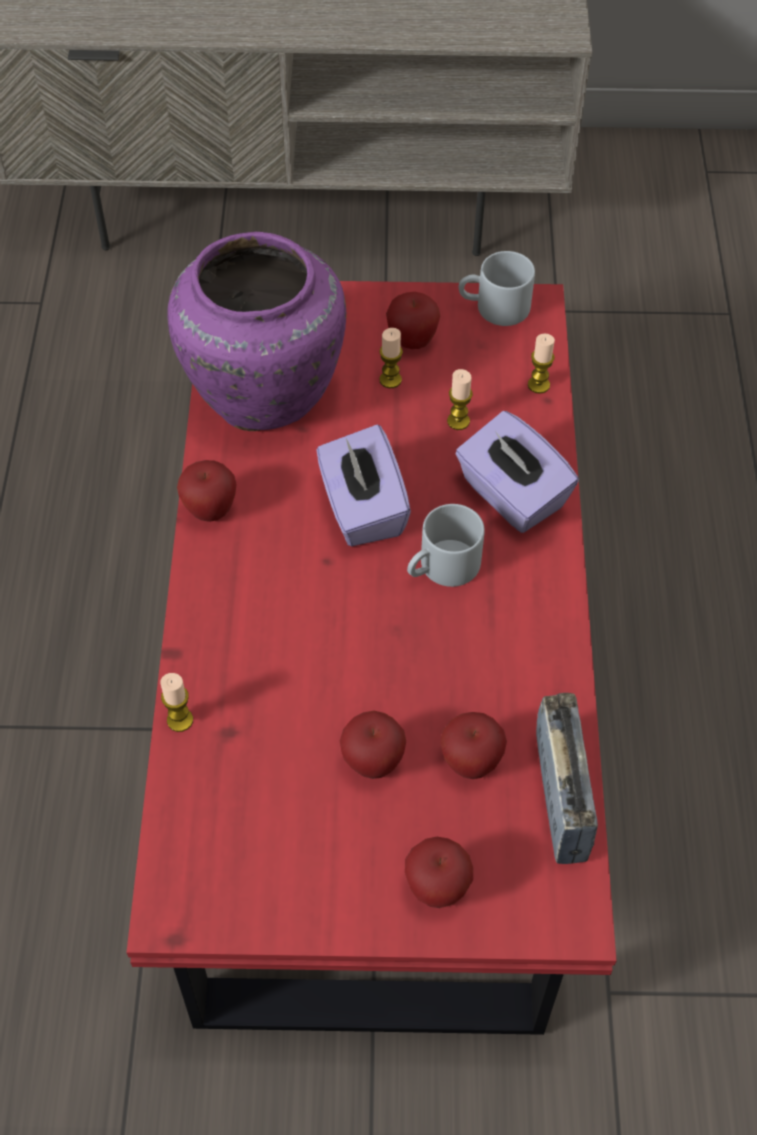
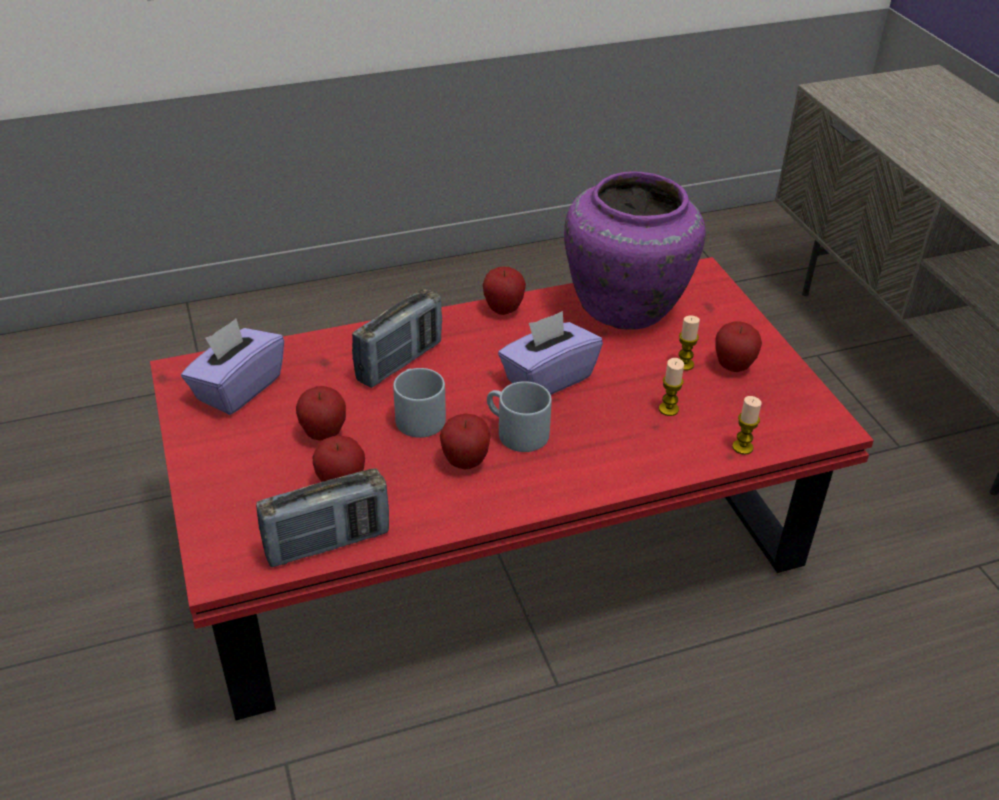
camera: 70 degrees right, 15 degrees down
(180, 720) = (325, 339): candle -> none
(266, 648) = (399, 362): none -> radio
(437, 888) = (228, 490): apple -> apple (465, 462)
(494, 308) = (808, 403): grey mug -> grey mug (417, 415)
(511, 495) = (611, 455): purple tissue box -> purple tissue box (238, 388)

